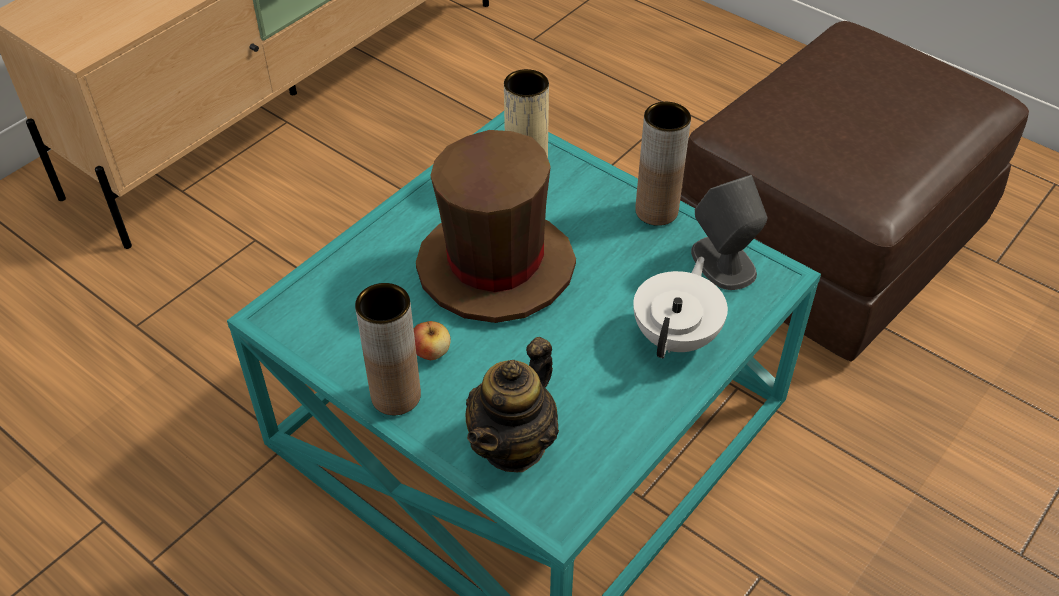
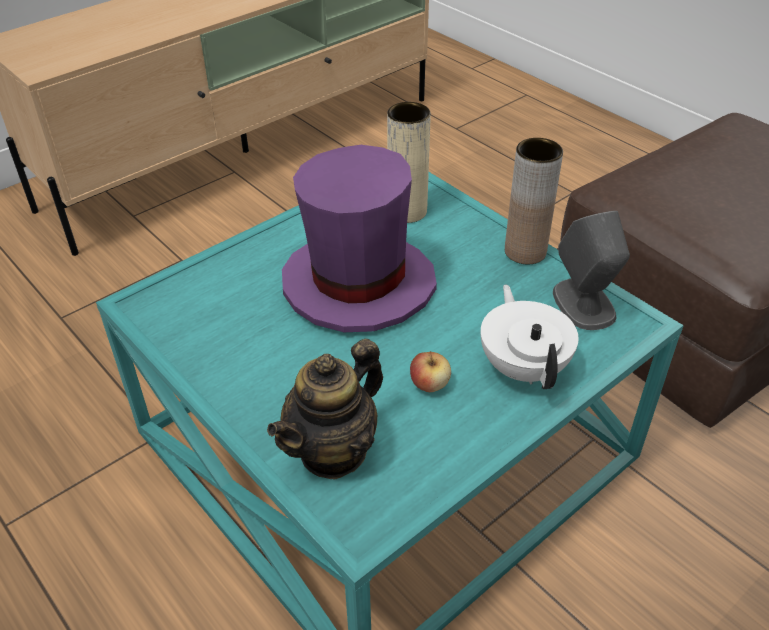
camera: 10 degrees right, 5 degrees down
(396, 396) = (229, 388): brown vase -> none
(431, 352) = (276, 352): apple -> apple (429, 384)
(495, 267) = (358, 284): brown hat -> purple hat
(677, 336) = (524, 367): white teapot -> white teapot turned 45 degrees counterclockwise

